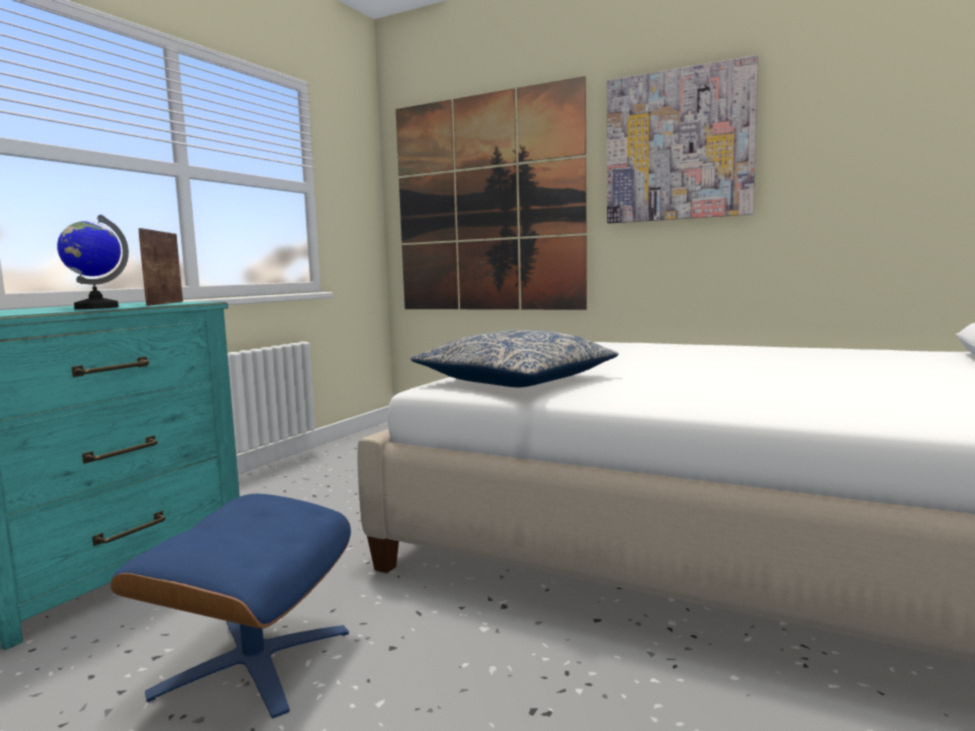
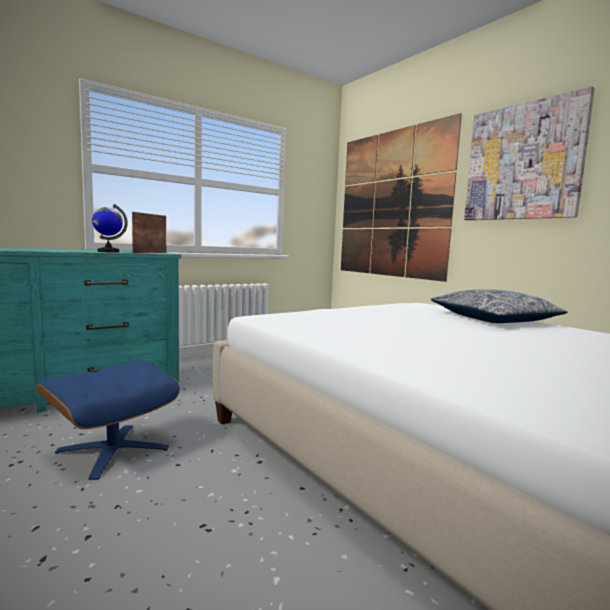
camera: 25 degrees right, 0 degrees up
(517, 380) = (308, 320): pillow -> pillow (494, 319)

